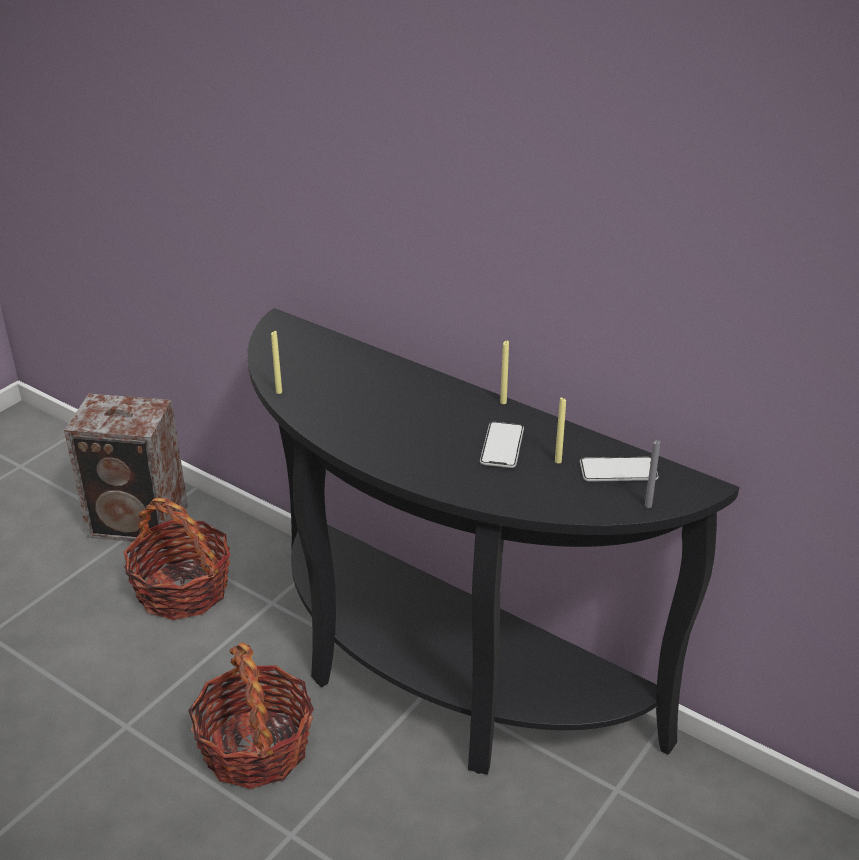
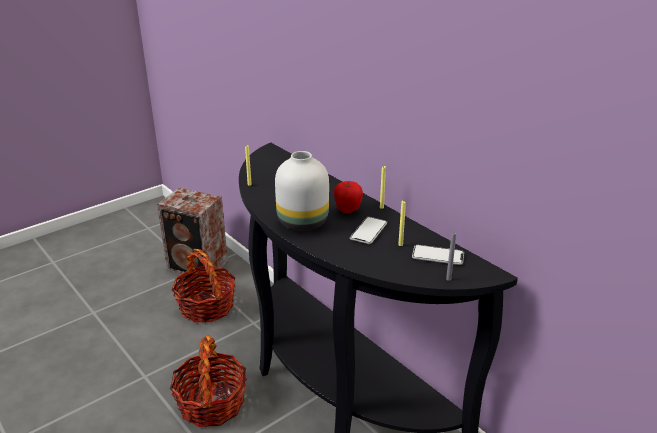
camera: 15 degrees right, 5 degrees down
(394, 446) = (302, 221): none -> white vase
(455, 416) = (348, 211): none -> apple

